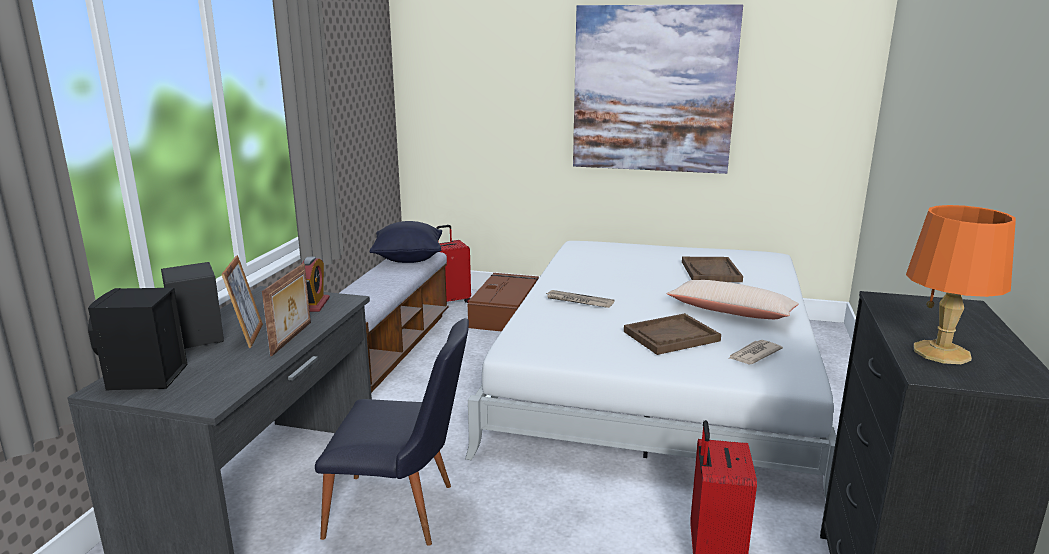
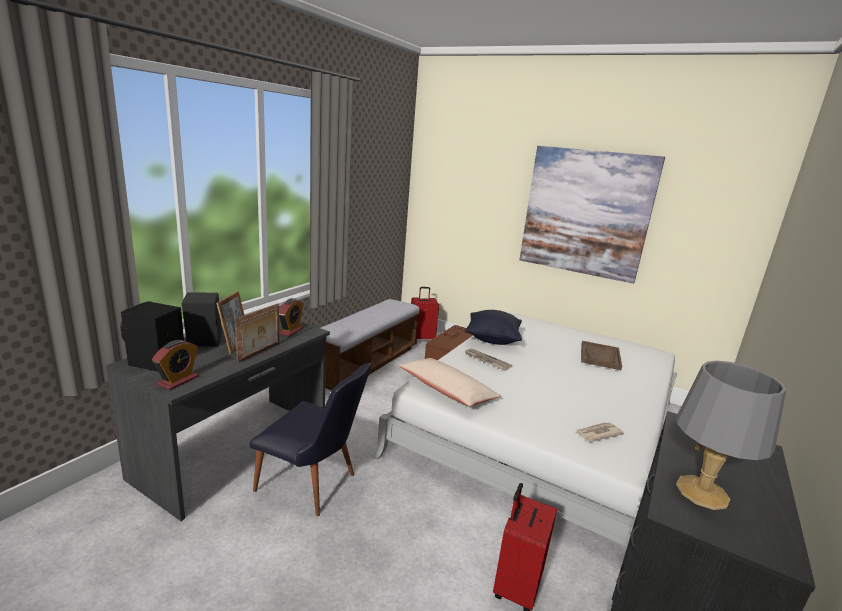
camera: 15 degrees right, 0 degrees up
(203, 394) = (178, 381): none -> alarm clock
(408, 259) = (391, 306): black pillow -> black pillow (492, 339)
(671, 336) = (539, 403): brown tray -> none
(731, 312) = (599, 393): beige pillow -> beige pillow (447, 390)
(942, 353) = (702, 493): orange table lamp -> grey table lamp

